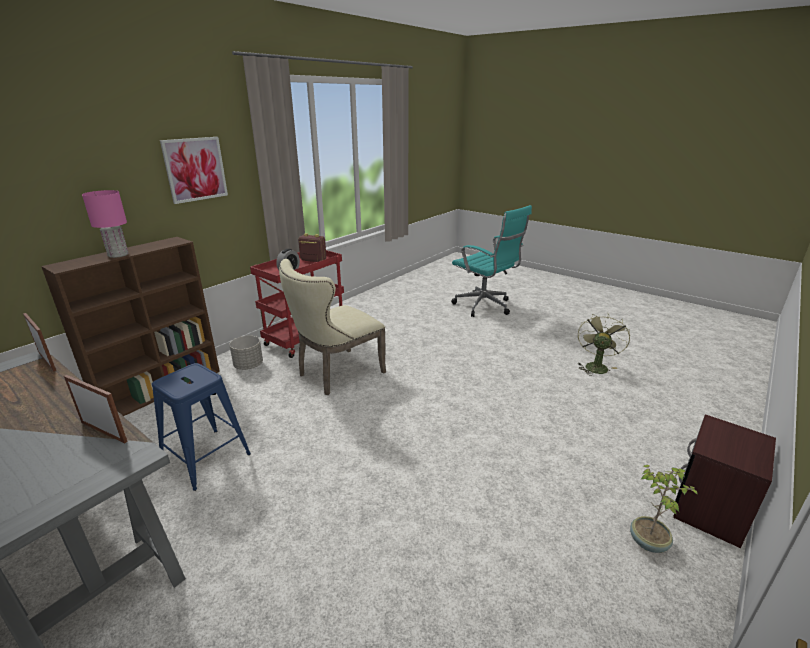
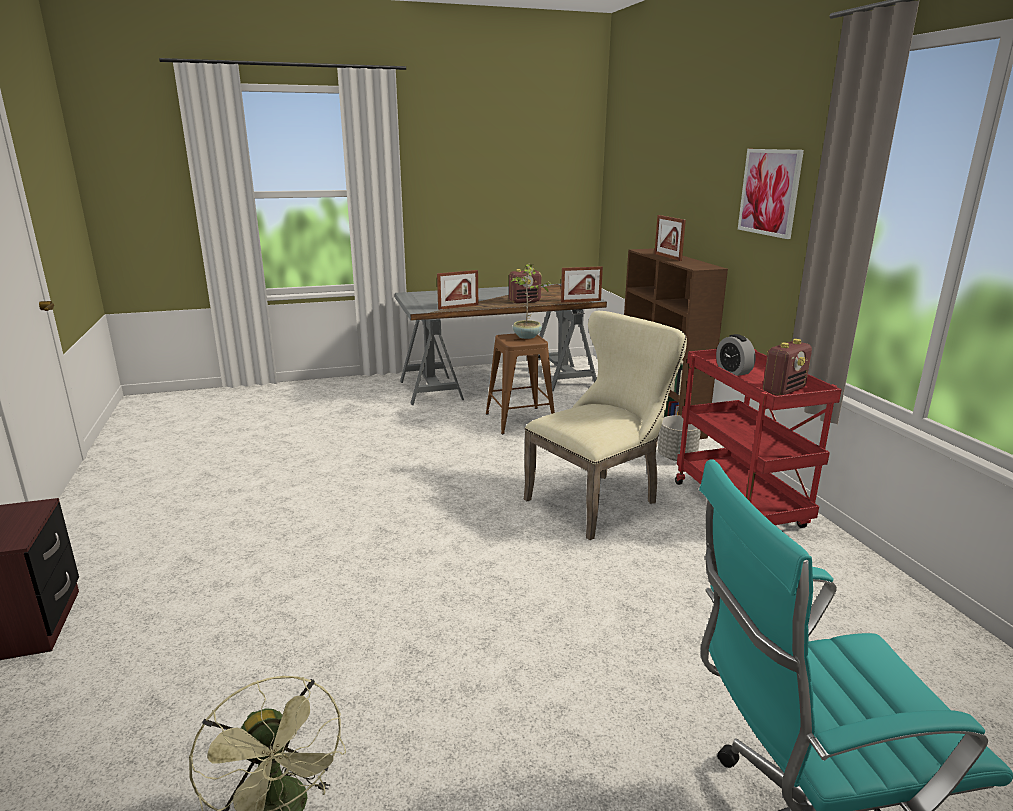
camera: 125 degrees right, 5 degrees down
(50, 395) = (525, 301): none -> radio
(118, 254) = (667, 257): pink table lamp -> picture frame
(206, 458) = (520, 420): blue stool -> brown stool
(336, 374) = (599, 500): beige chair -> beige chair turned 60 degrees clockwise
(648, 542) = (109, 558): potted plant -> potted plant (526, 337)

